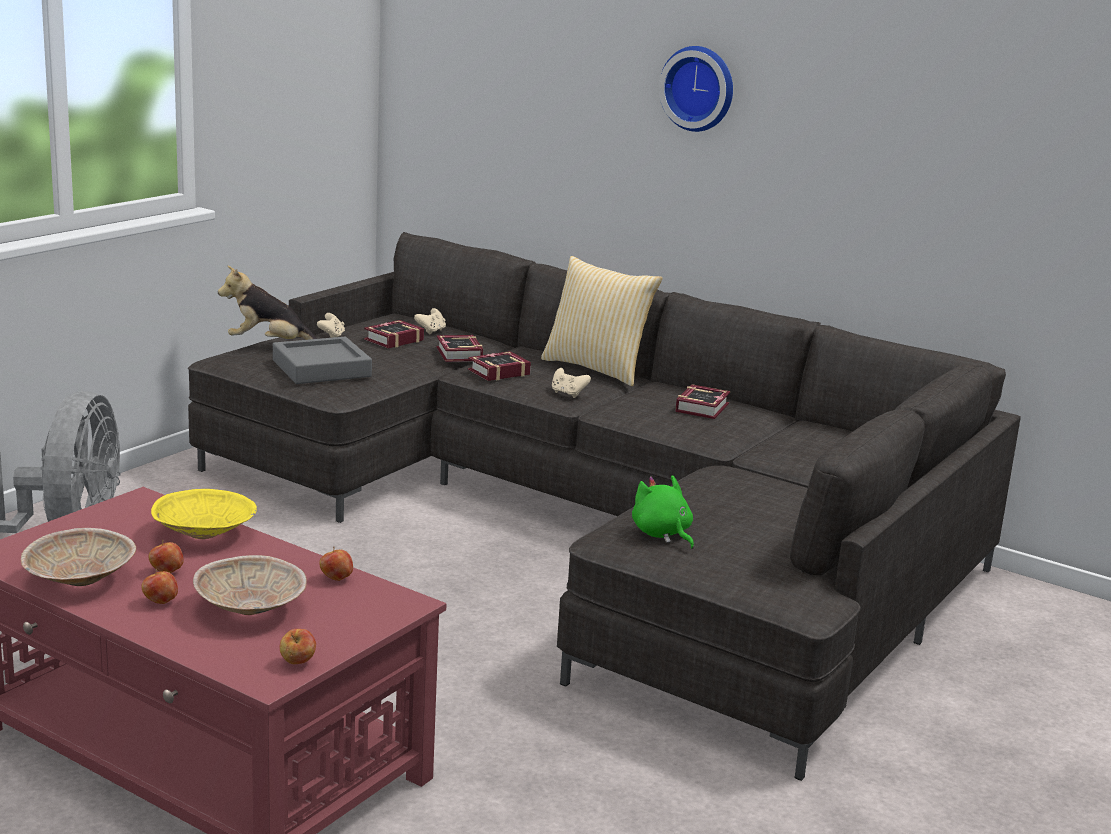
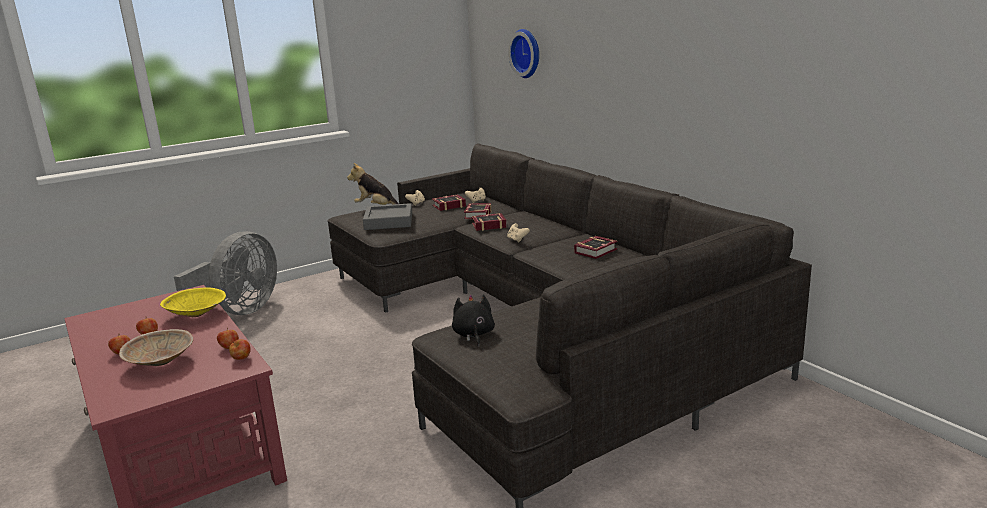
camera: 25 degrees right, 0 degrees up
(79, 581) = (101, 337): beige bowl -> none
(298, 663) = (140, 400): apple -> apple (242, 359)
(597, 368) = (554, 224): pillow -> none
(662, 534) = (473, 335): green plush toy -> black plush toy
(699, 88) = (612, 39): wall clock -> wall clock (527, 53)

